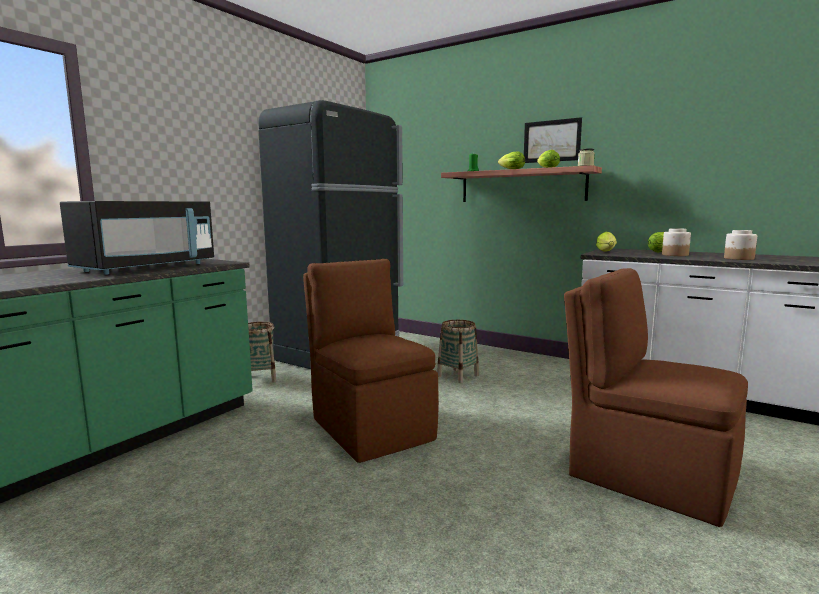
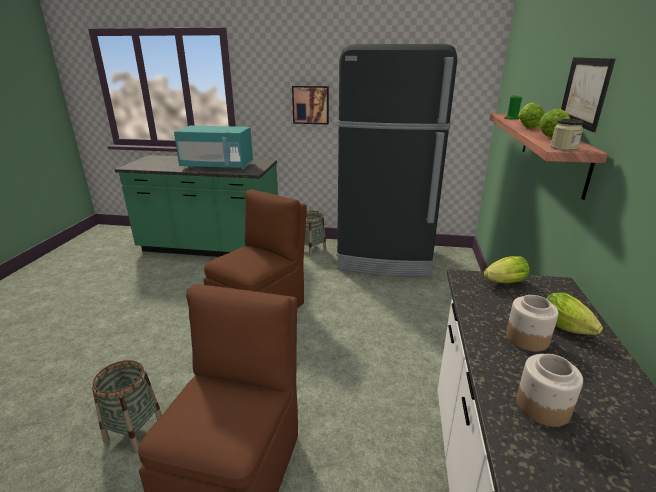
camera: 65 degrees right, 15 degrees up
(147, 268) = (218, 166): black microwave -> turquoise microwave
(214, 178) = (311, 104): none -> picture
(458, 376) = (388, 323): basket -> basket (134, 430)

